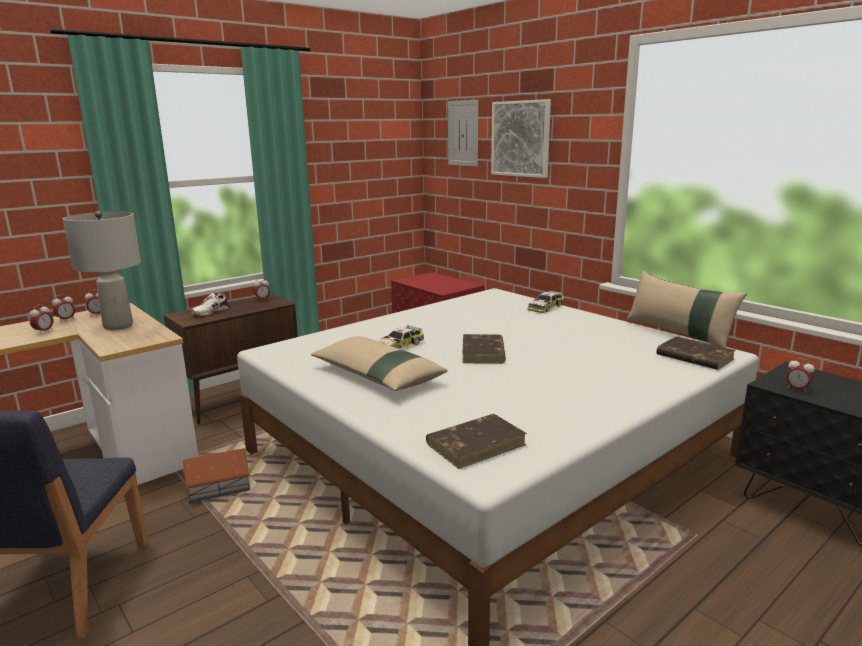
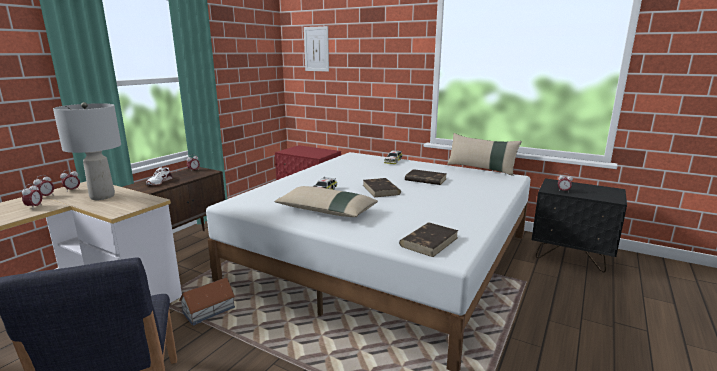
camera: 20 degrees left, 0 degrees up
(521, 138) = (362, 52): picture -> none
(694, 357) = (500, 180): brown book -> brown book (425, 179)

